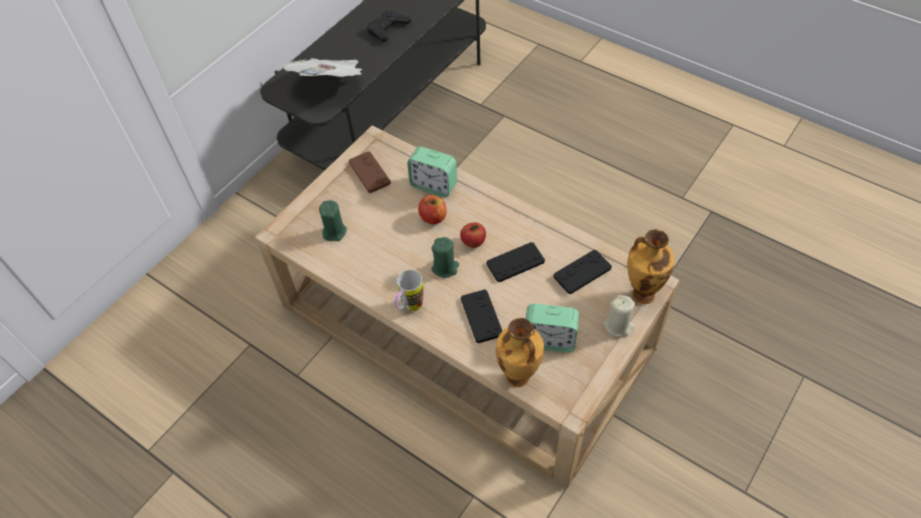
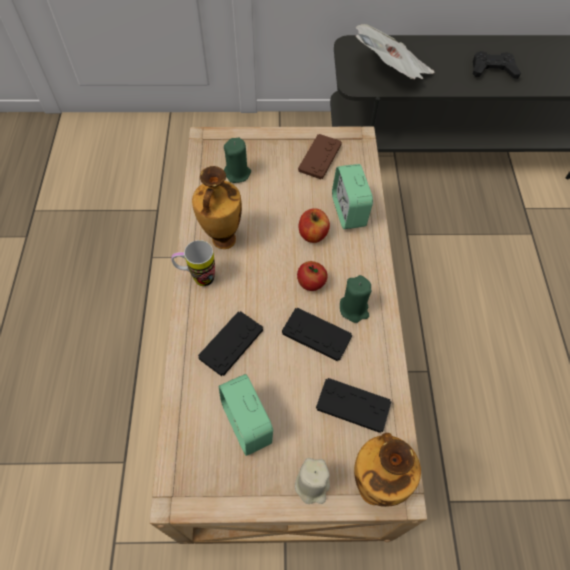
camera: 50 degrees right, 5 degrees up
(445, 268) = (264, 279): green candle -> green candle (354, 309)
(518, 378) = (181, 420): vase -> vase (222, 240)

